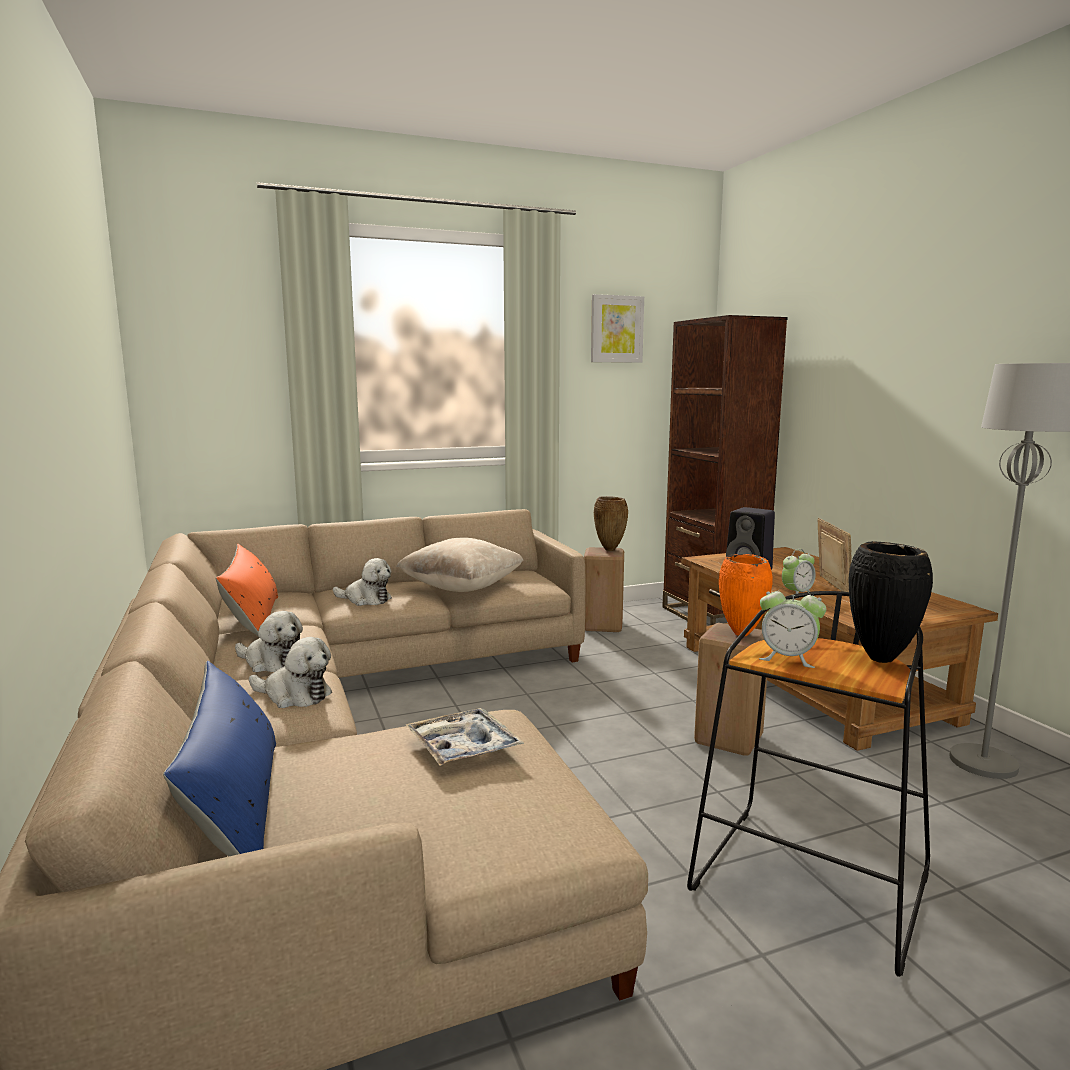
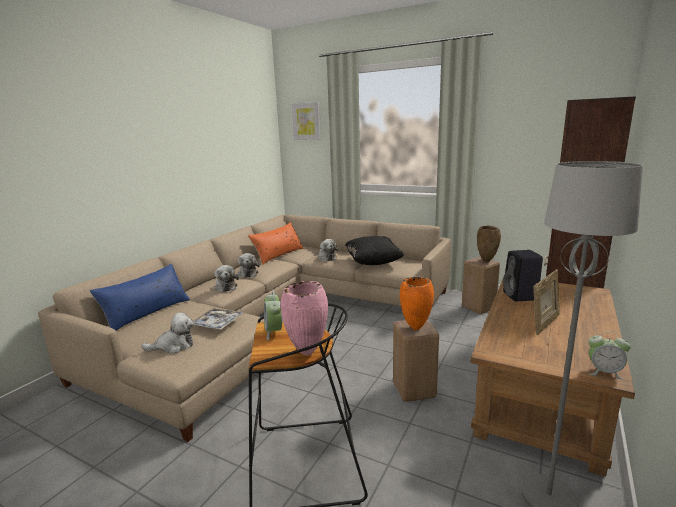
camera: 50 degrees right, 5 degrees up
(462, 588) = (373, 262): beige pillow -> black pillow
(484, 815) = (173, 346): none -> plush toy
(616, 329) = (530, 110): picture -> picture (306, 121)
(797, 594) = (504, 319): alarm clock -> alarm clock (604, 372)
(882, 659) = (308, 353): black vase -> pink vase

